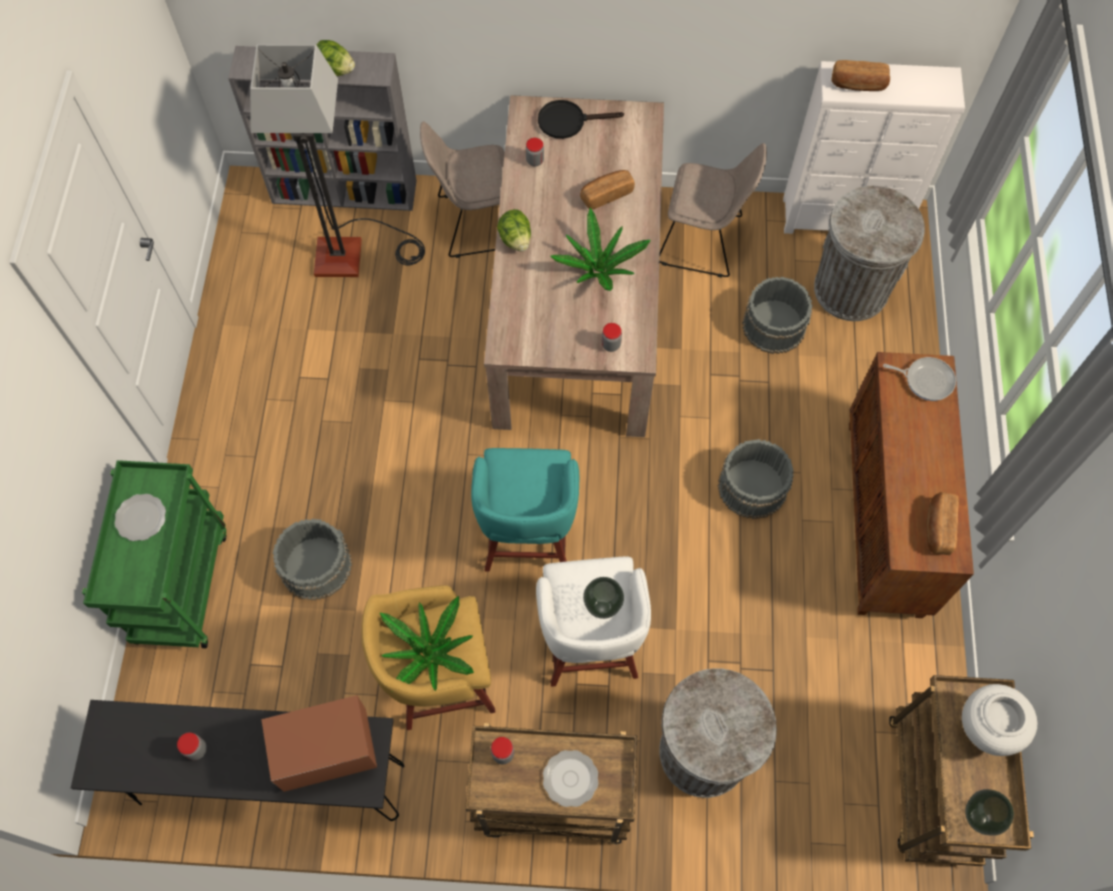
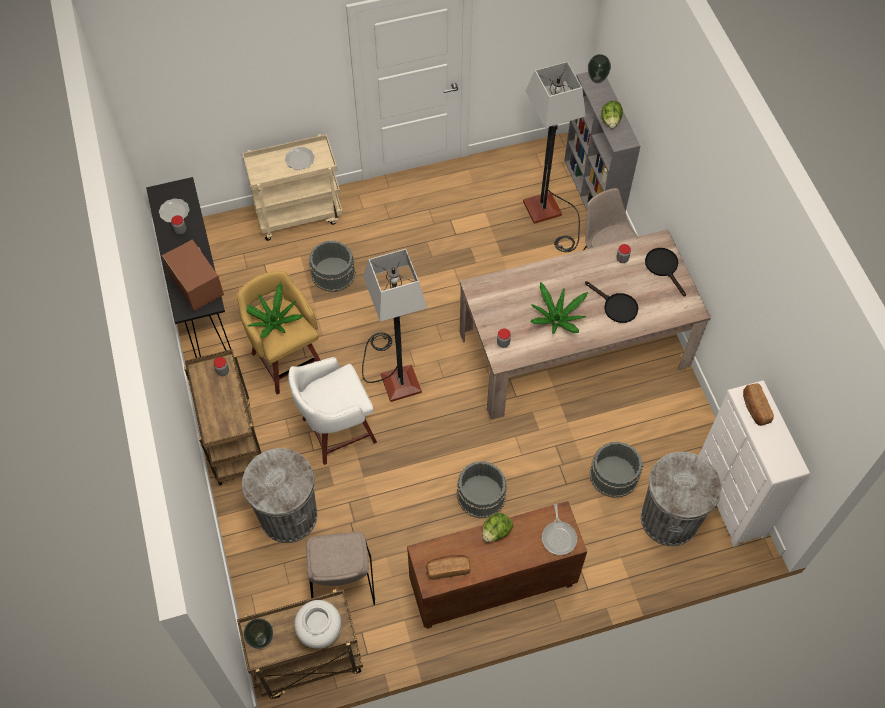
camera: 70 degrees right, 5 degrees down
(181, 583) = (299, 214): green cart -> beige cart
(515, 239) = (556, 268): lettuce -> lettuce (496, 532)
(527, 536) = (394, 375): turquoise stool -> floor lamp
(571, 779) = (218, 409): plate -> plate (174, 212)
(602, 606) = (332, 399): vase -> vase (597, 79)
(606, 194) = (616, 306): bread -> black frying pan
(703, 241) = (661, 411): beige chair -> beige chair (342, 584)

